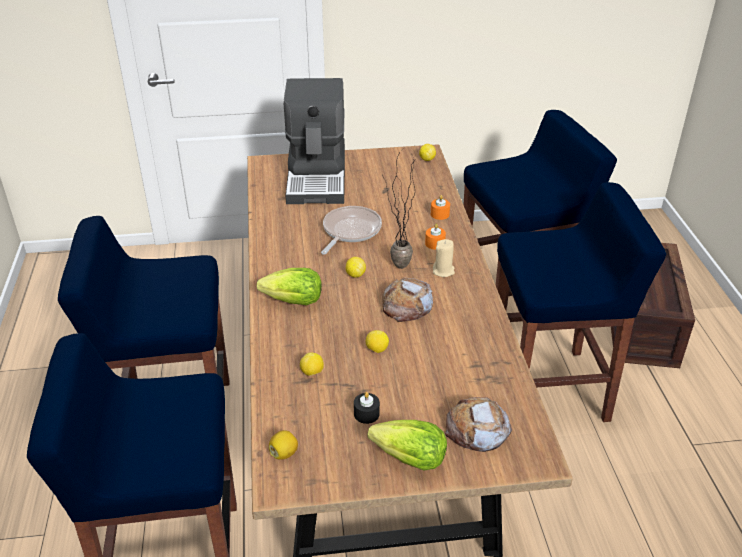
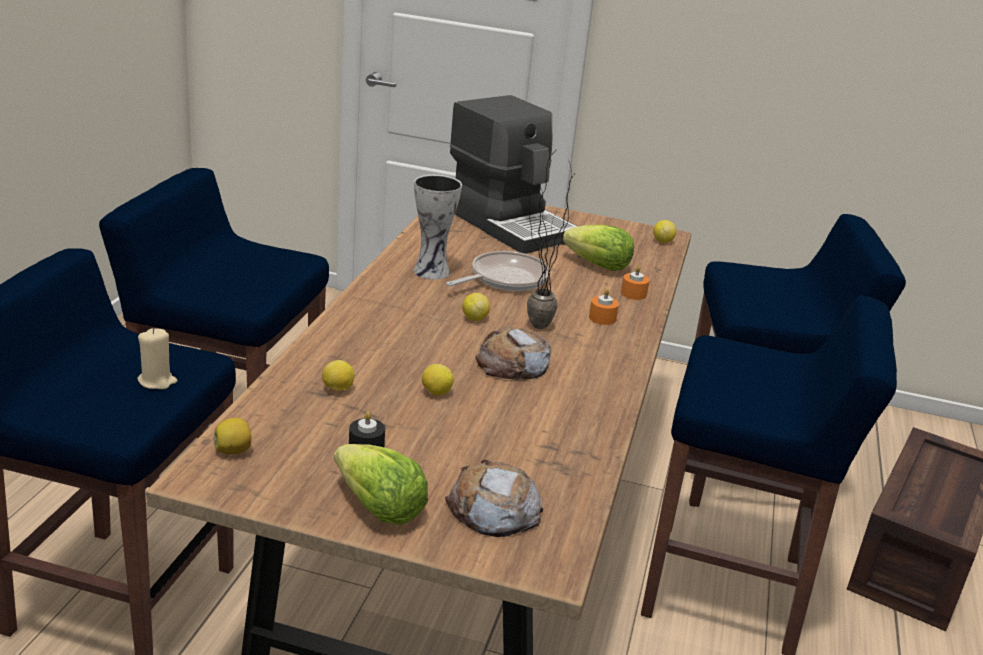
camera: 20 degrees right, 10 degrees down
(294, 301) = (378, 321): lettuce -> lettuce (598, 266)
(298, 242) = (433, 271): none -> vase
(318, 177) = (510, 224): coffee machine -> coffee machine turned 60 degrees counterclockwise
(443, 271) = (590, 346): beige candle -> beige candle (157, 381)

